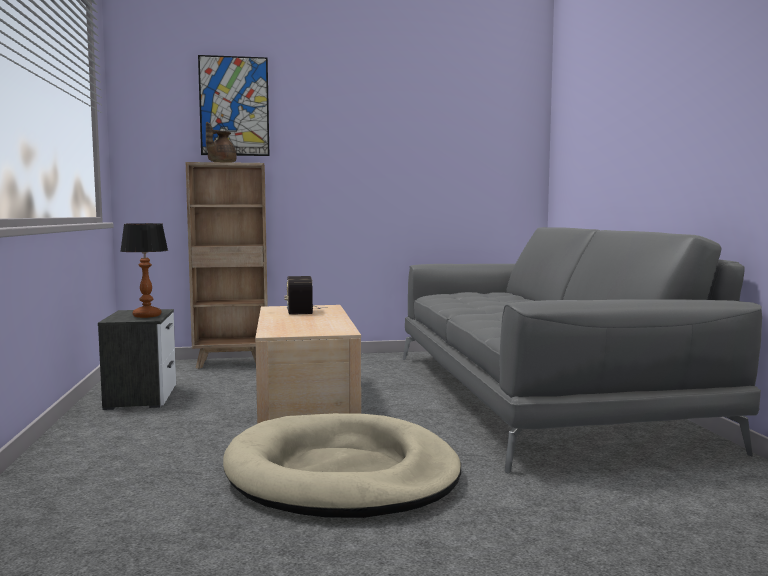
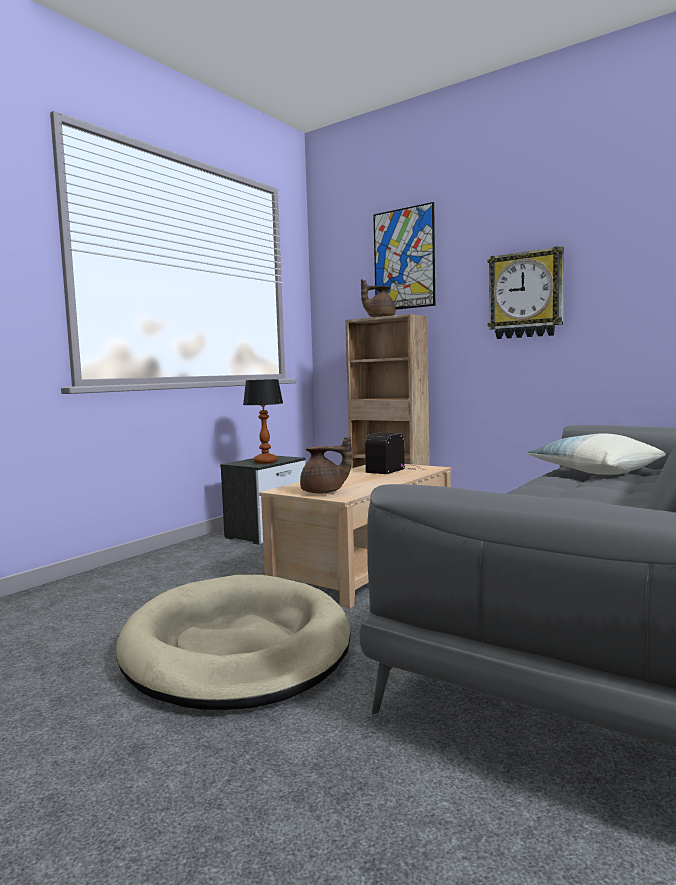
camera: 45 degrees right, 0 degrees up
(316, 330) = (324, 492): none -> brown teapot
(356, 156) = (526, 295): none -> wall clock
(461, 297) = (594, 472): none -> pillow

